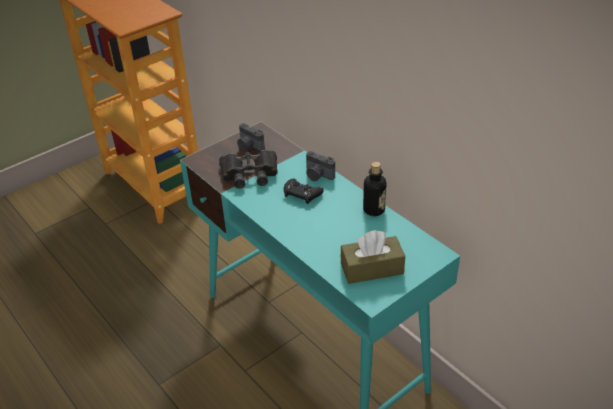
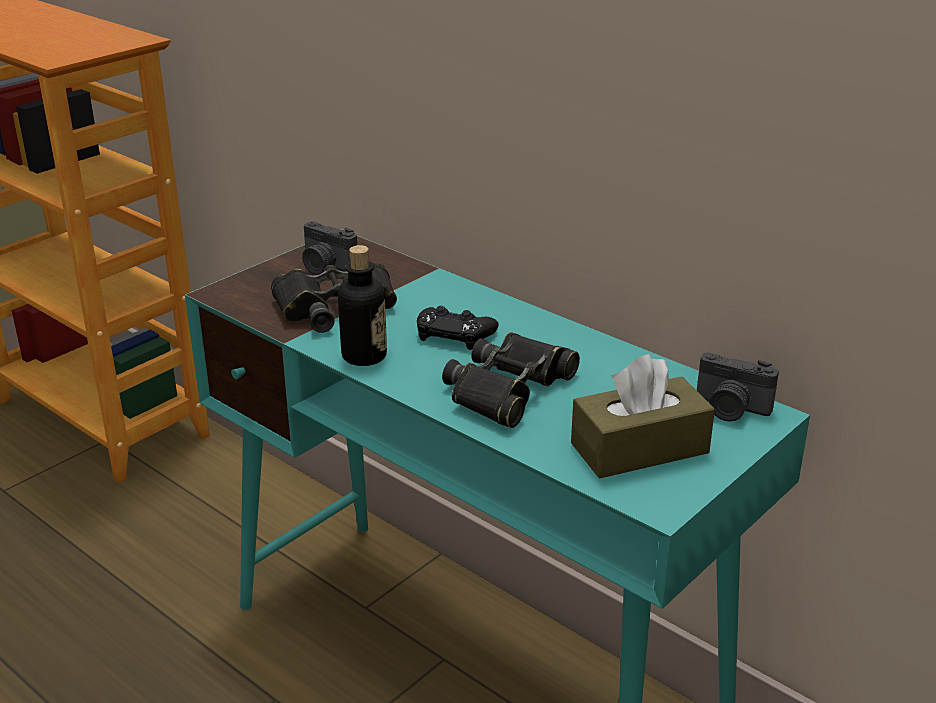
camera: 10 degrees left, 10 degrees down
(318, 175) = (478, 304): camera -> camera (730, 409)
(319, 229) = (508, 389): none -> black binoculars
(374, 210) = (609, 351): bottle -> bottle (364, 356)

